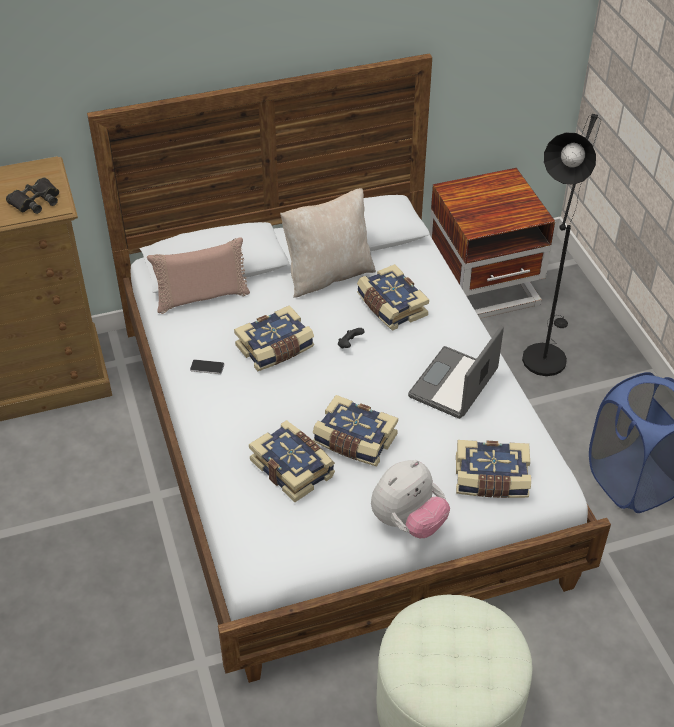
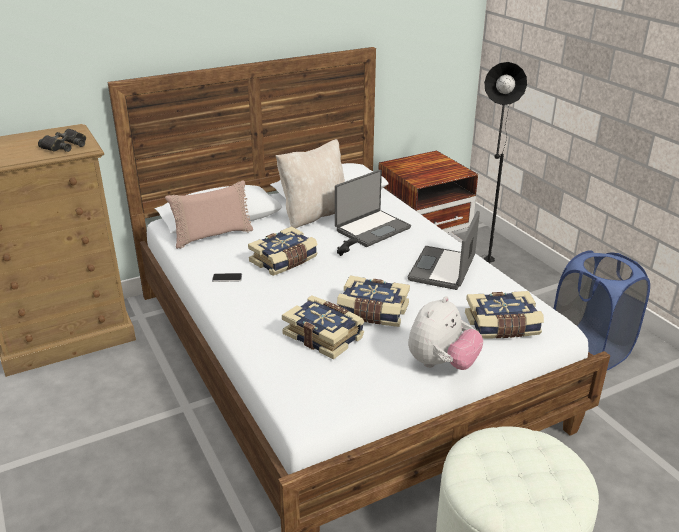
camera: 10 degrees left, 15 degrees down
(390, 307) = (372, 229): book -> laptop

